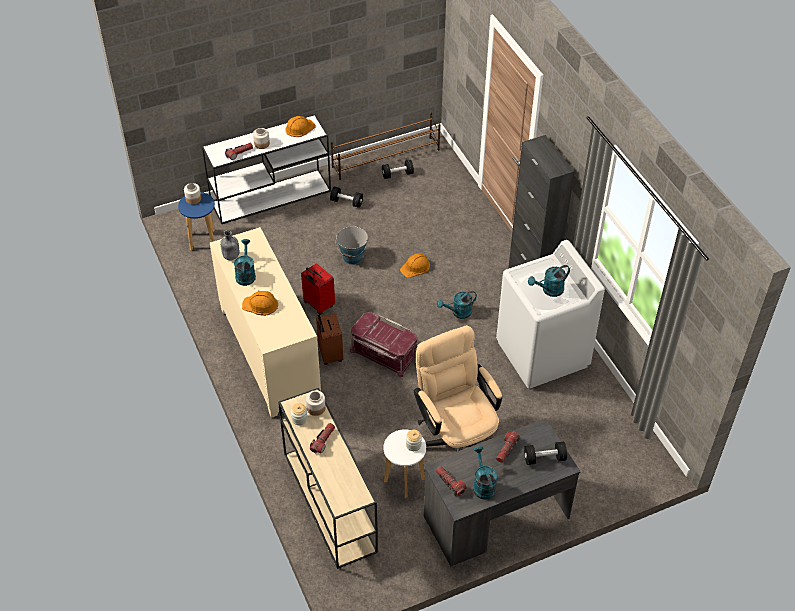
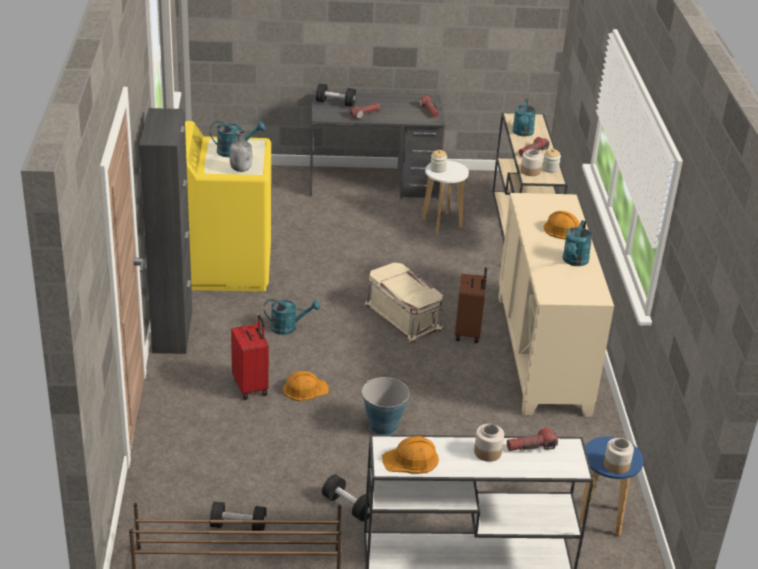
camera: 160 degrees left, 15 degrees down
(231, 256) = (588, 283): grey bottle -> grey bottle (241, 169)
(318, 305) = (459, 385): red suitcase -> red suitcase (251, 386)
(383, 353) = (404, 316): red storage box -> beige storage box
(456, 437) = (371, 235): beige office chair -> none
(482, 484) = (401, 104): turquoise watering can -> turquoise watering can (522, 133)
(542, 354) = (226, 267): white washing machine -> yellow washing machine

